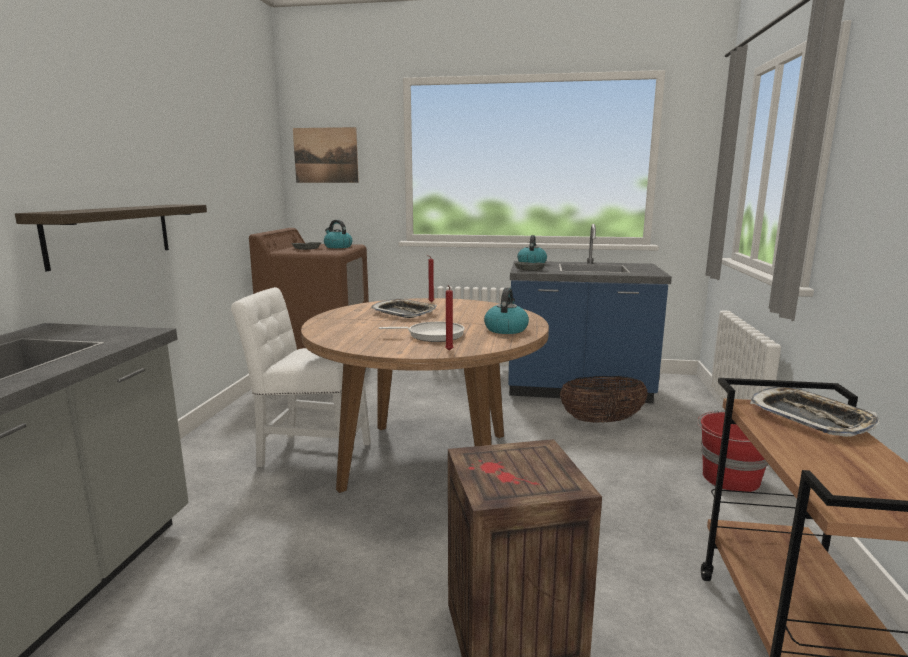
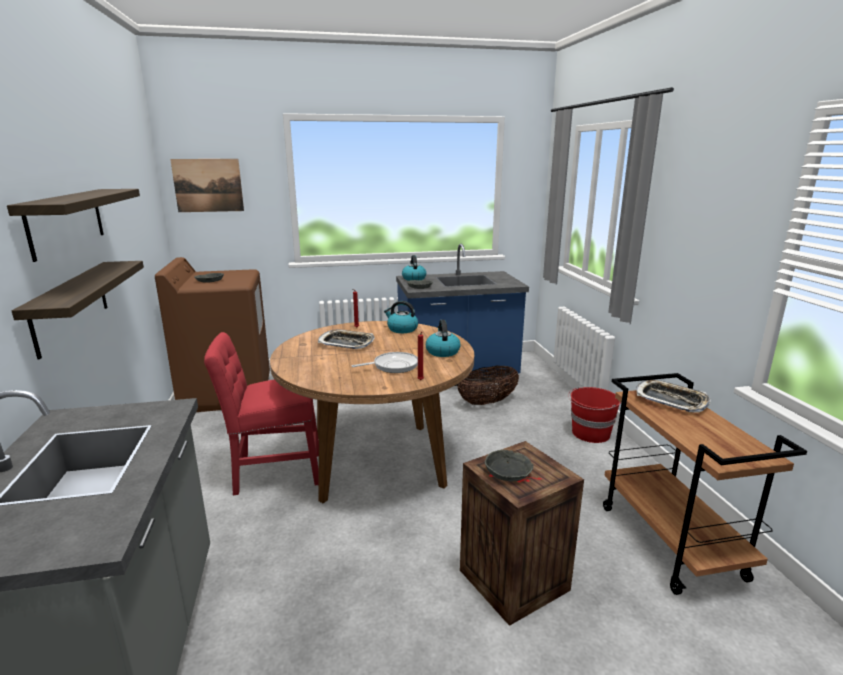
camera: 20 degrees left, 5 degrees up
(122, 151) = (66, 221): none -> shelf
(310, 453) = (273, 473): white chair -> red chair
(337, 247) = (236, 275): kettle -> kettle (402, 329)
(499, 468) = (509, 471): none -> grey bowl

